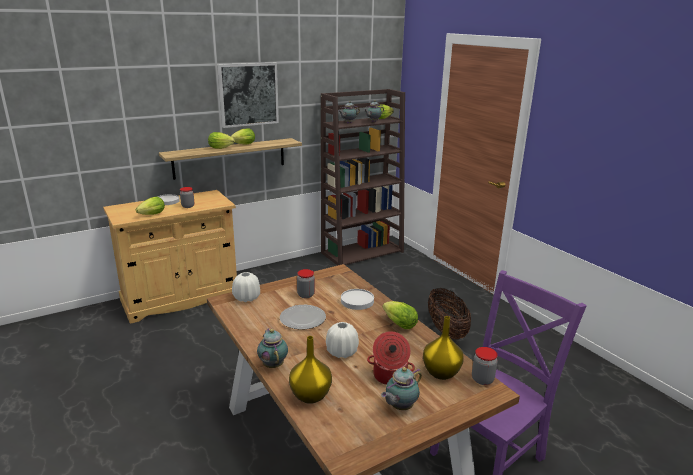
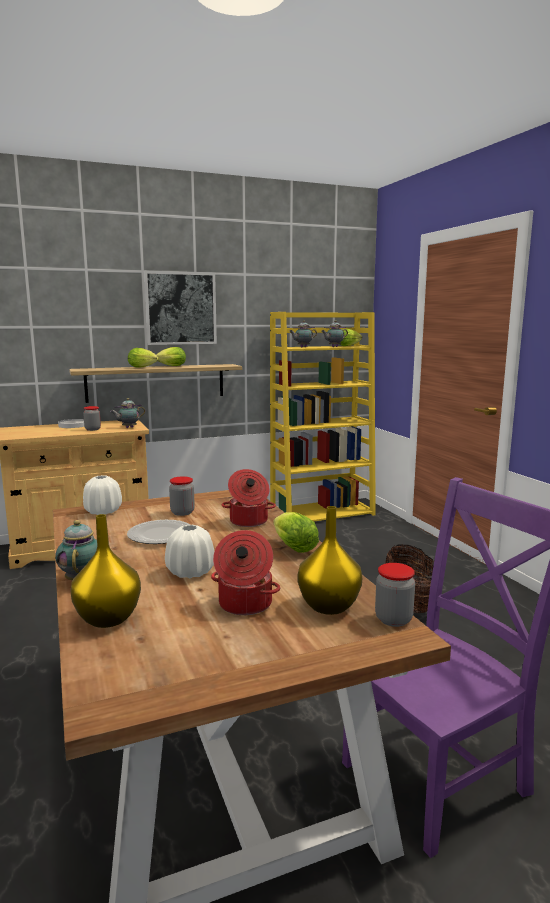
camera: 10 degrees right, 10 degrees down
(151, 215) = (44, 434): lettuce -> none
(357, 301) = (248, 521): white plate -> cooking pot
(362, 252) = (322, 512): brown bookcase -> yellow bookcase
(400, 407) = (237, 644): teapot -> teapot (128, 428)

